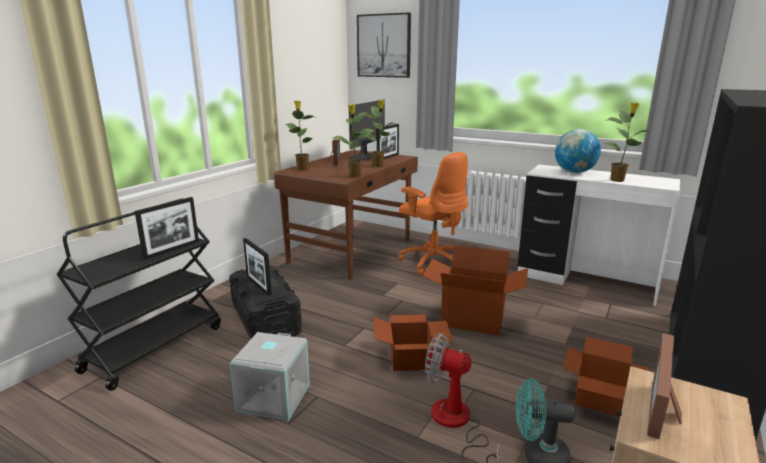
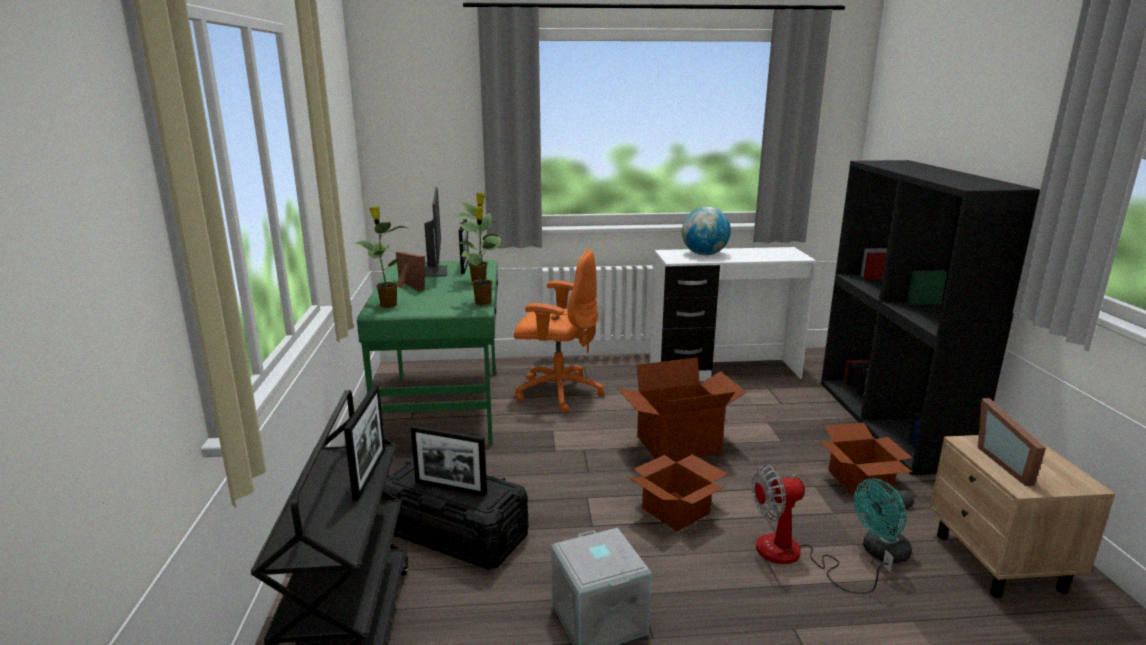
camera: 35 degrees left, 0 degrees up
(352, 251) = (443, 406): brown desk -> green desk
(384, 46) = (419, 111): picture -> none
(618, 180) = (755, 257): potted plant -> none

